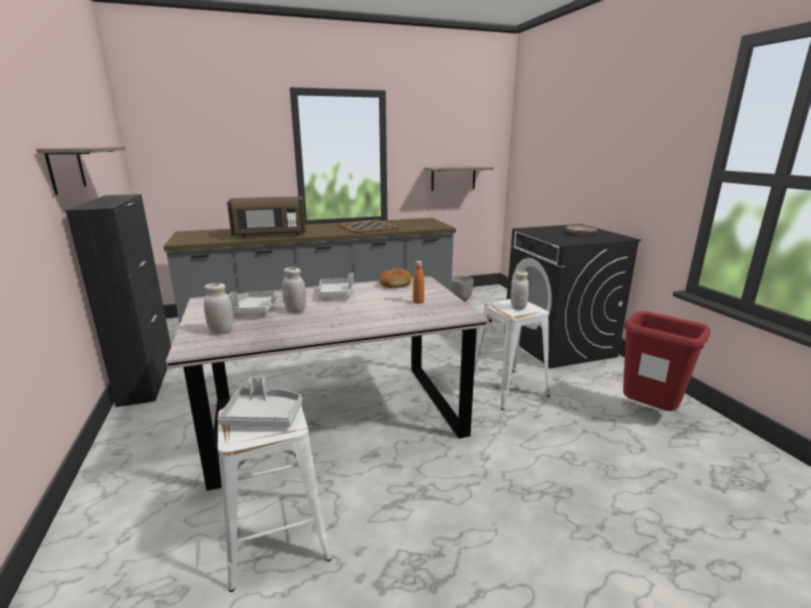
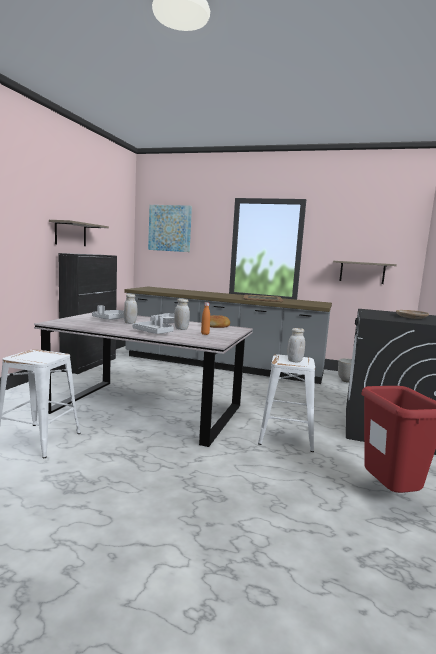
camera: 35 degrees right, 10 degrees down
(189, 135) = (170, 228): none -> picture
(221, 331) = (78, 321): white jar -> white jar (181, 329)
(263, 416) = (40, 355): grey tray -> grey tray (154, 332)
(269, 235) = (190, 293): brown microwave -> none

